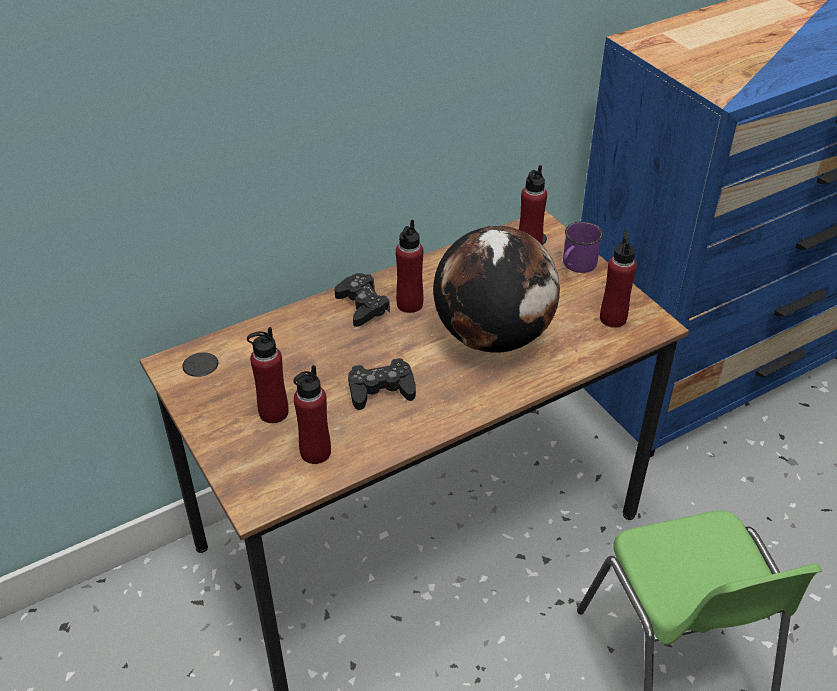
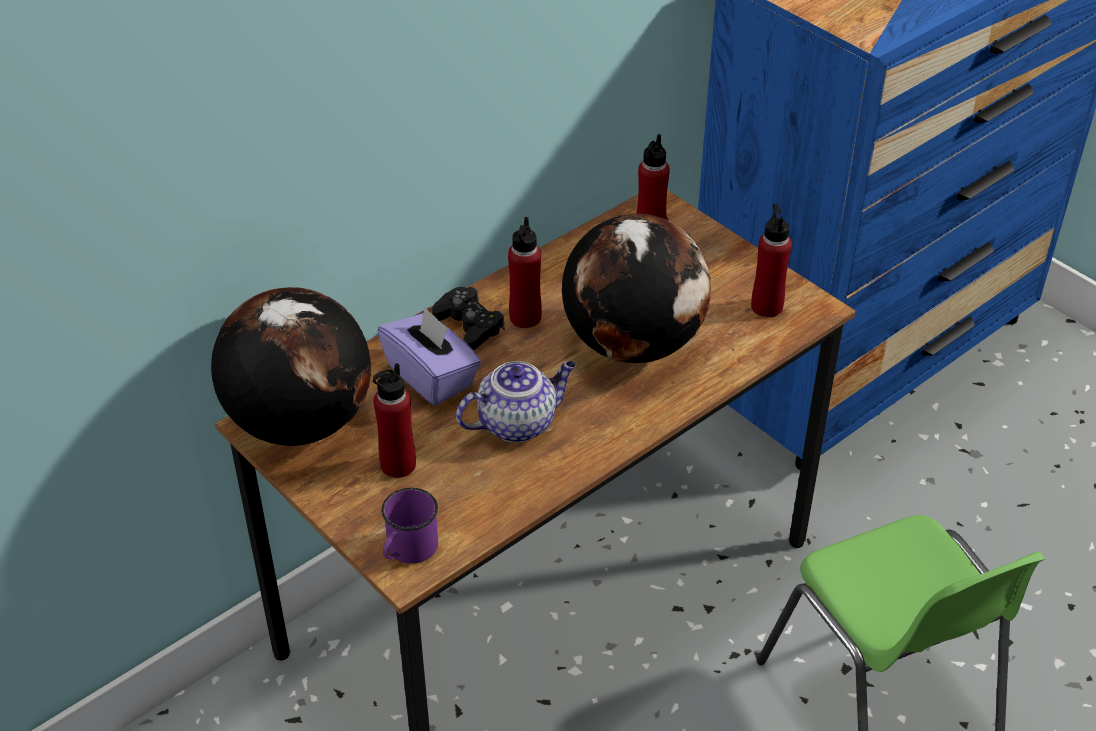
camera: 10 degrees left, 0 degrees up
(204, 367) = (299, 423): none -> globe
(315, 452) = (460, 504): red bottle -> none
(321, 343) = (431, 377): none -> purple tissue box
(381, 390) = (518, 423): black game controller -> teapot
(576, 265) = (710, 248): purple mug -> purple mug (408, 551)

